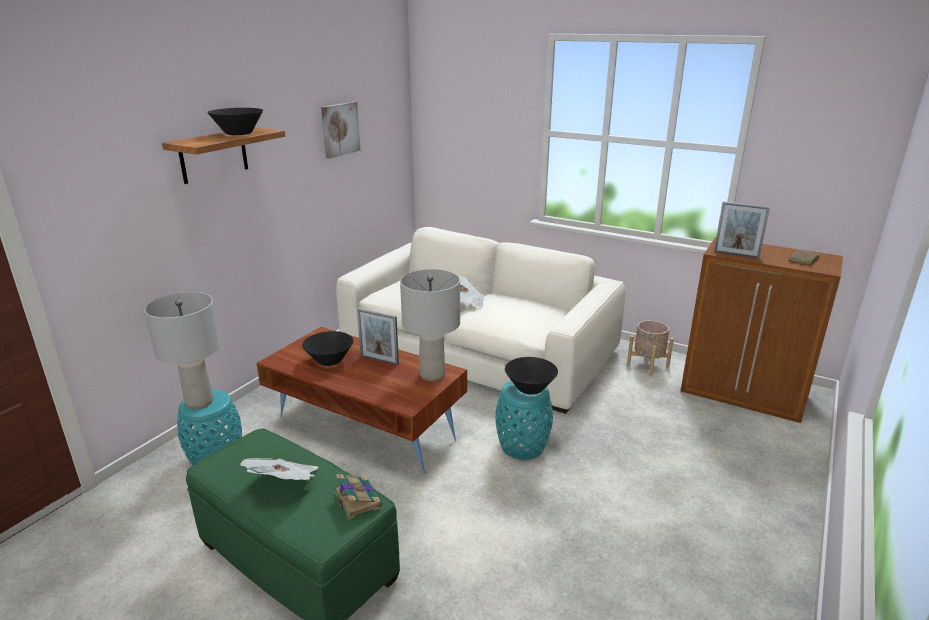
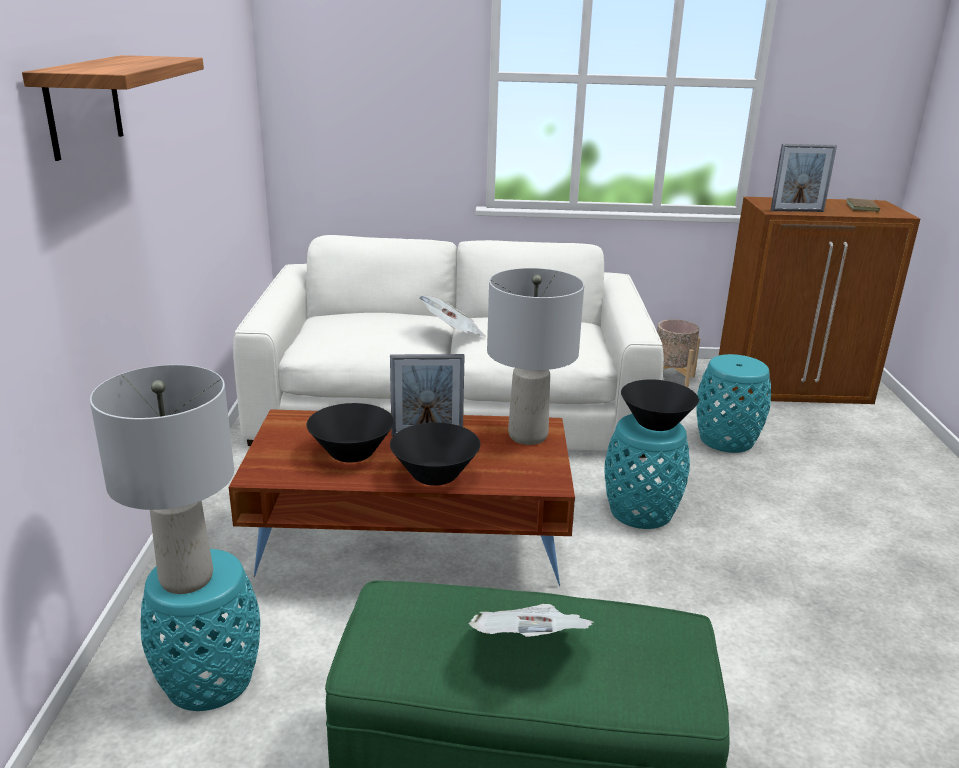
camera: 30 degrees left, 0 degrees up
(239, 133) = (136, 61): black bowl -> black bowl (435, 475)
(339, 129) = (201, 74): picture -> none
(357, 499) = (661, 628): book -> none
(639, 417) = (726, 440): none -> turquoise stool

